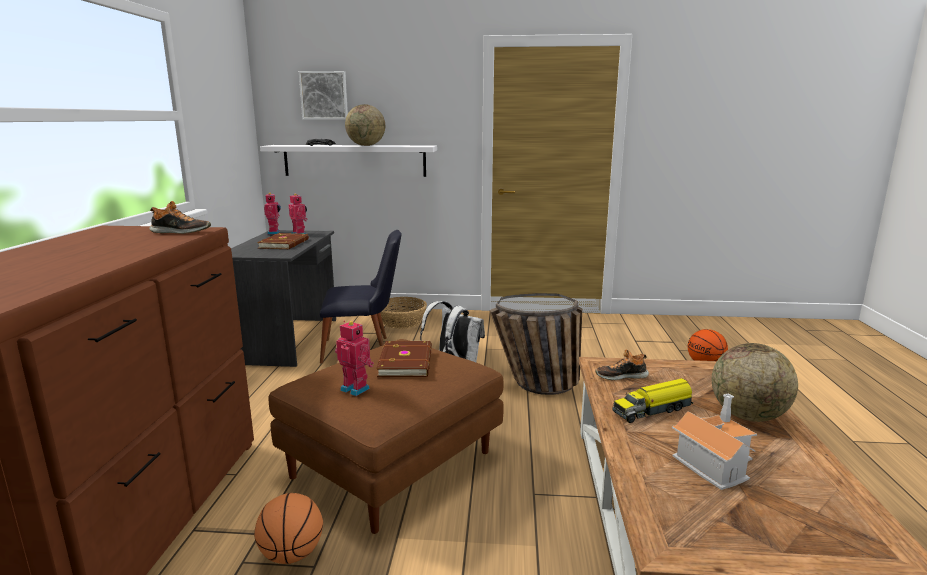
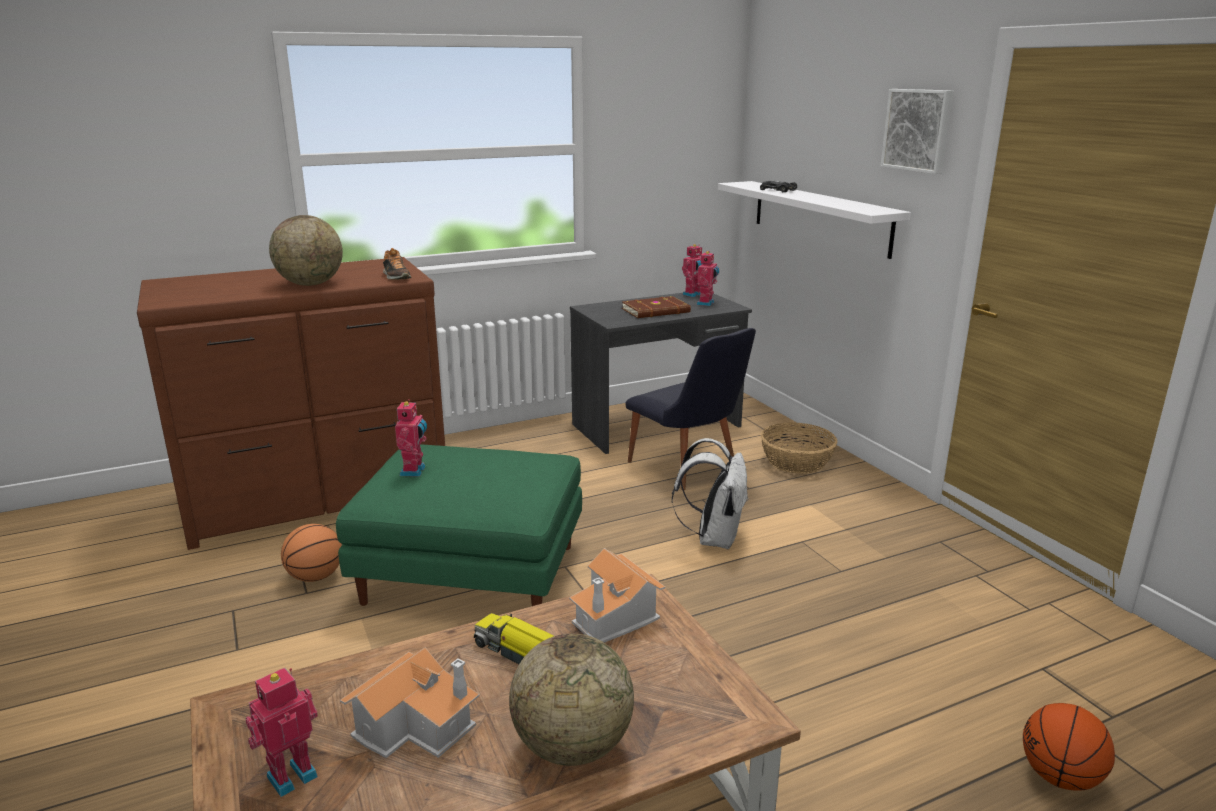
camera: 60 degrees right, 5 degrees up
(324, 95) = (803, 120): picture -> picture (918, 130)
(366, 145) = (817, 198): globe -> globe (310, 284)
(393, 462) = (474, 574): brown ottoman -> green ottoman
(407, 362) = (493, 474): brown book -> none
(535, 386) = (735, 611): basket -> none
(621, 376) = (615, 616): shoe -> toy house
(763, 523) = (290, 774): none -> toy robot

